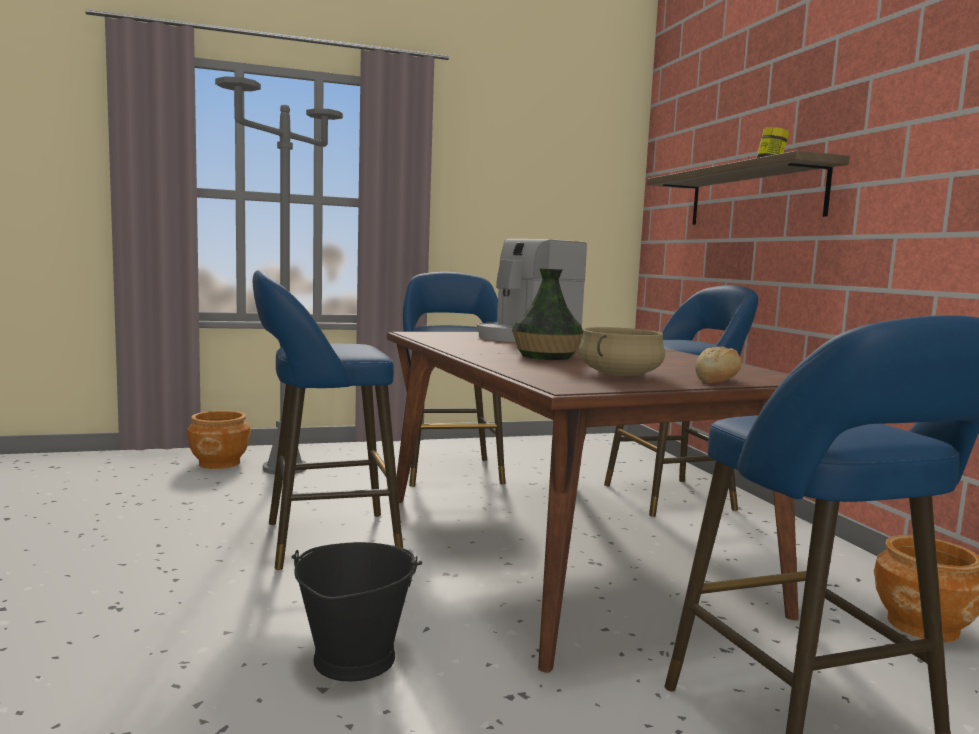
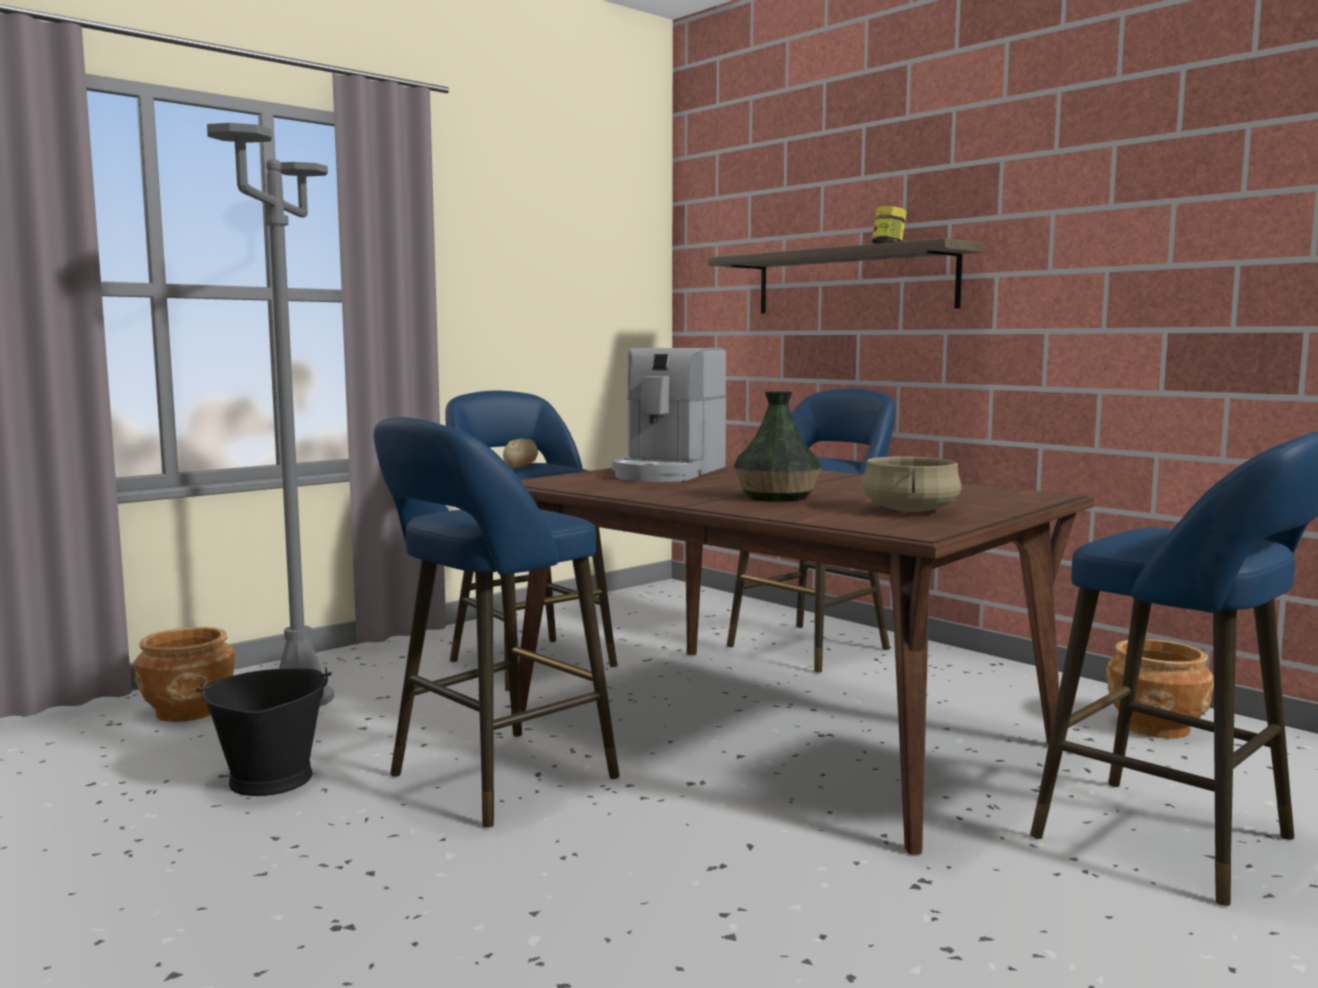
camera: 25 degrees left, 0 degrees up
(353, 658) = (717, 897): black bucket -> black bucket (269, 779)
(717, 380) = (1001, 505): bread -> bread (521, 466)

